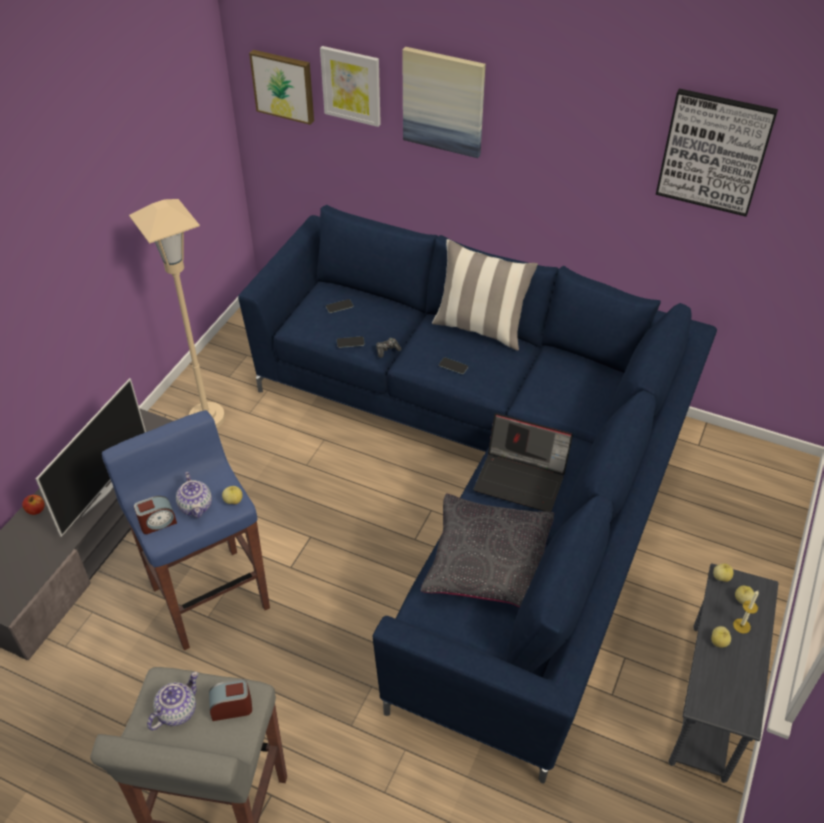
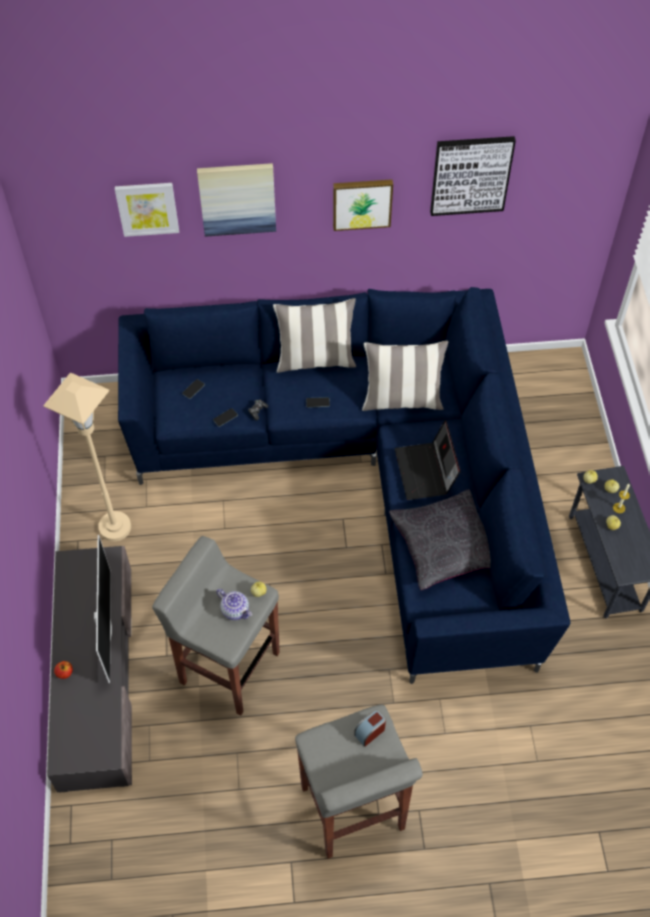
camera: 30 degrees left, 10 degrees up
(157, 523) = (218, 636): alarm clock -> none
(177, 710) = (337, 753): teapot -> none
(210, 596) = (228, 666): blue stool -> grey stool
(284, 85) = (78, 225): picture -> picture (362, 203)
(522, 479) = (426, 472): laptop -> laptop turned 90 degrees clockwise
(547, 400) = (402, 400): none -> pillow

